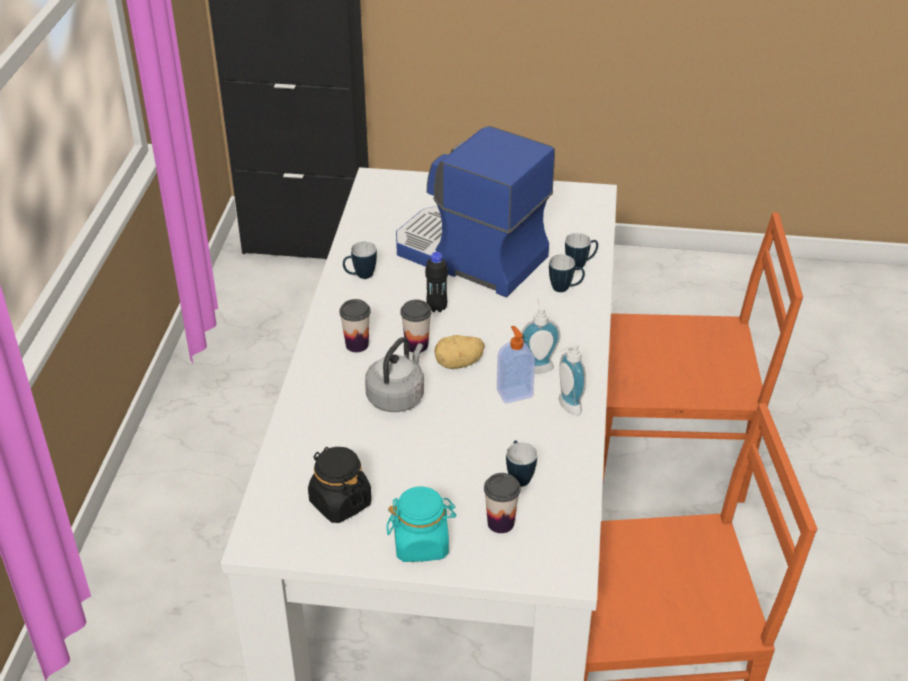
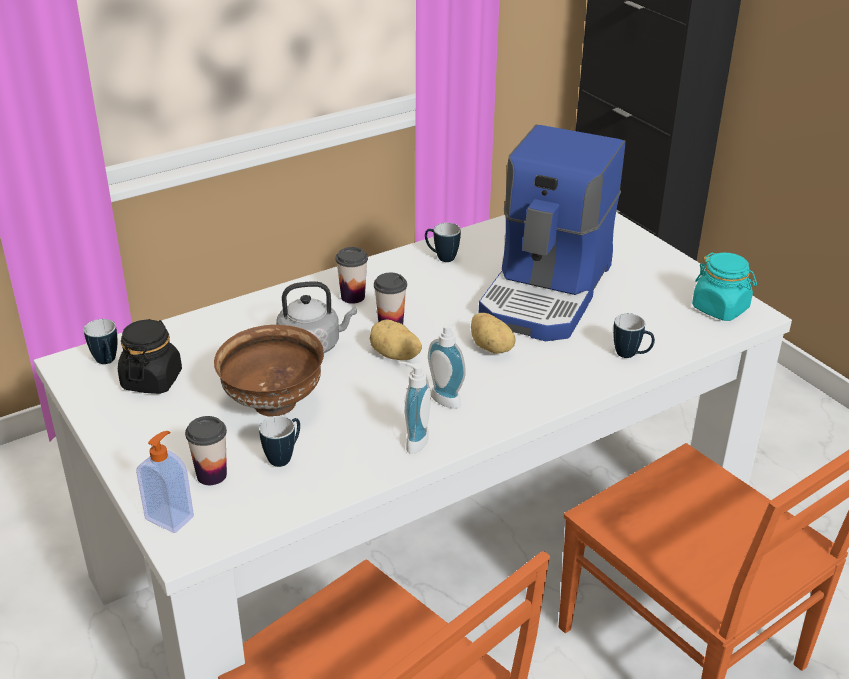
camera: 50 degrees right, 5 degrees down
(421, 544) = (143, 444): turquoise jar -> turquoise jar (720, 308)
(436, 307) = (454, 310): black bottle -> none
(451, 452) = (274, 405): none -> brown bowl
(468, 256) = (548, 293): coffee machine -> coffee machine turned 150 degrees counterclockwise
(502, 316) = (492, 347): none -> potato
(514, 393) = (394, 402): soap dispenser -> soap dispenser (170, 517)
(565, 289) = (582, 363): mug -> mug (107, 362)

